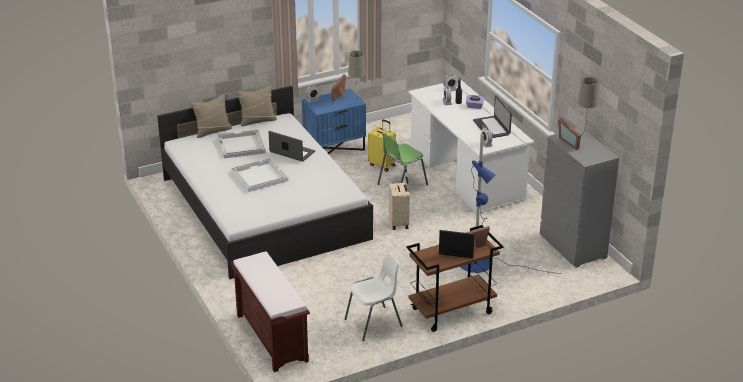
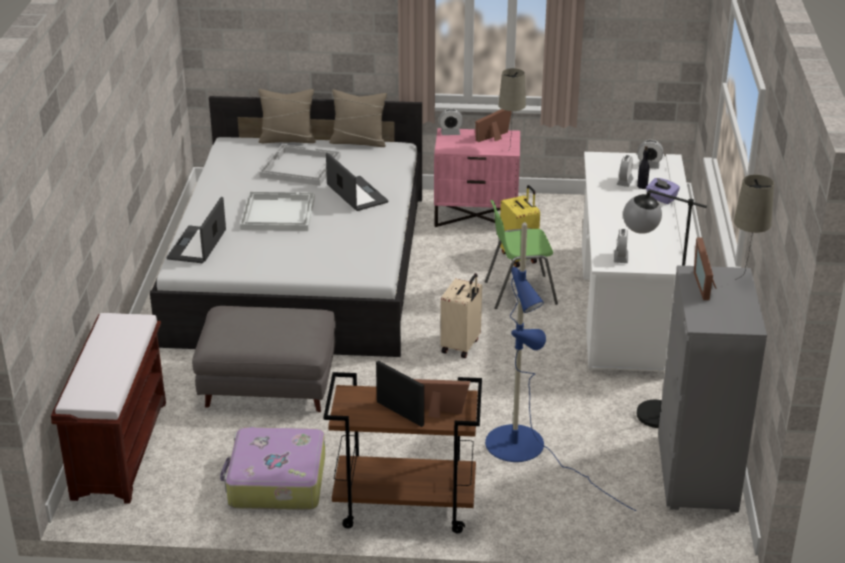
camera: 30 degrees right, 0 degrees up
(317, 277) = (269, 385): none -> grey ottoman
(334, 148) = (476, 215): blue nightstand -> pink nightstand
(374, 323) = (276, 481): white chair -> suitcase
(492, 127) = (656, 236): laptop -> laptop (198, 245)
(521, 225) = (643, 410): none -> black floor lamp

